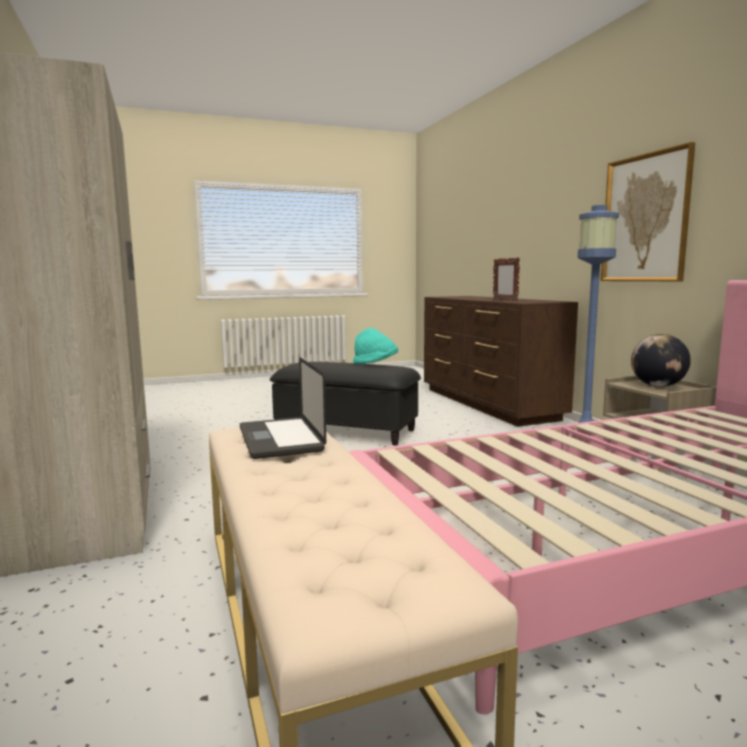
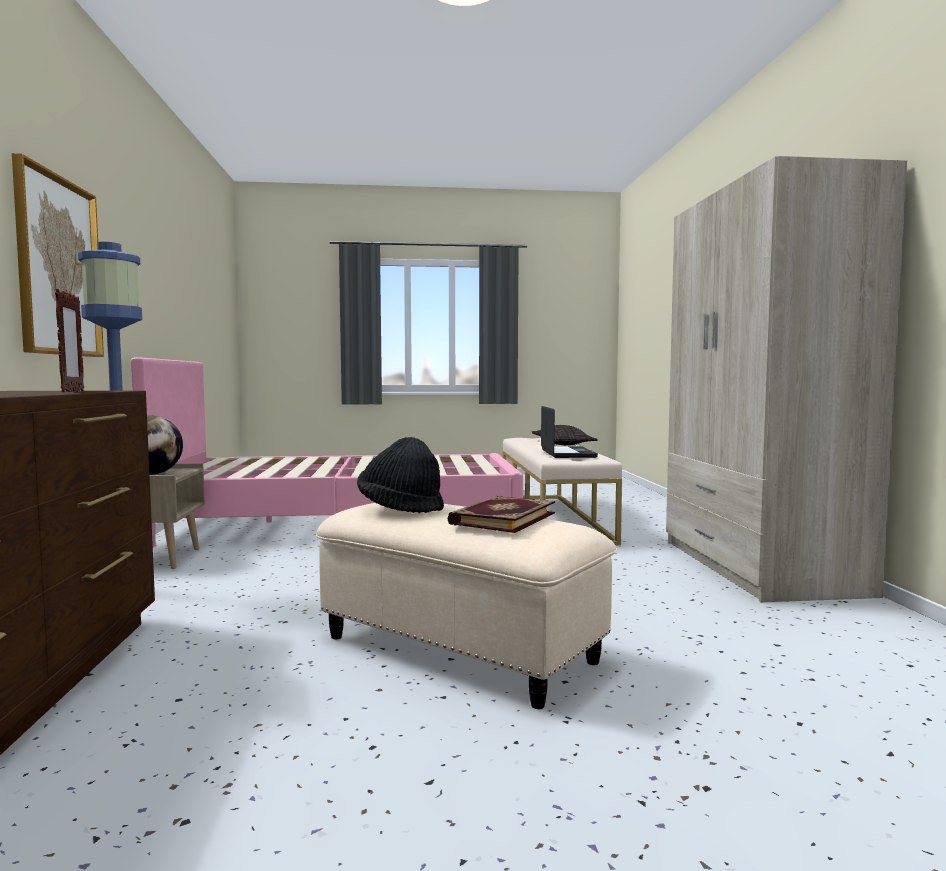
camera: 165 degrees left, 5 degrees down
(283, 516) = (562, 444): none -> pillow
(322, 362) = (502, 518): none -> book
(347, 431) = (456, 650): black ottoman -> beige ottoman
(376, 364) = (401, 507): turquoise hat -> black hat

